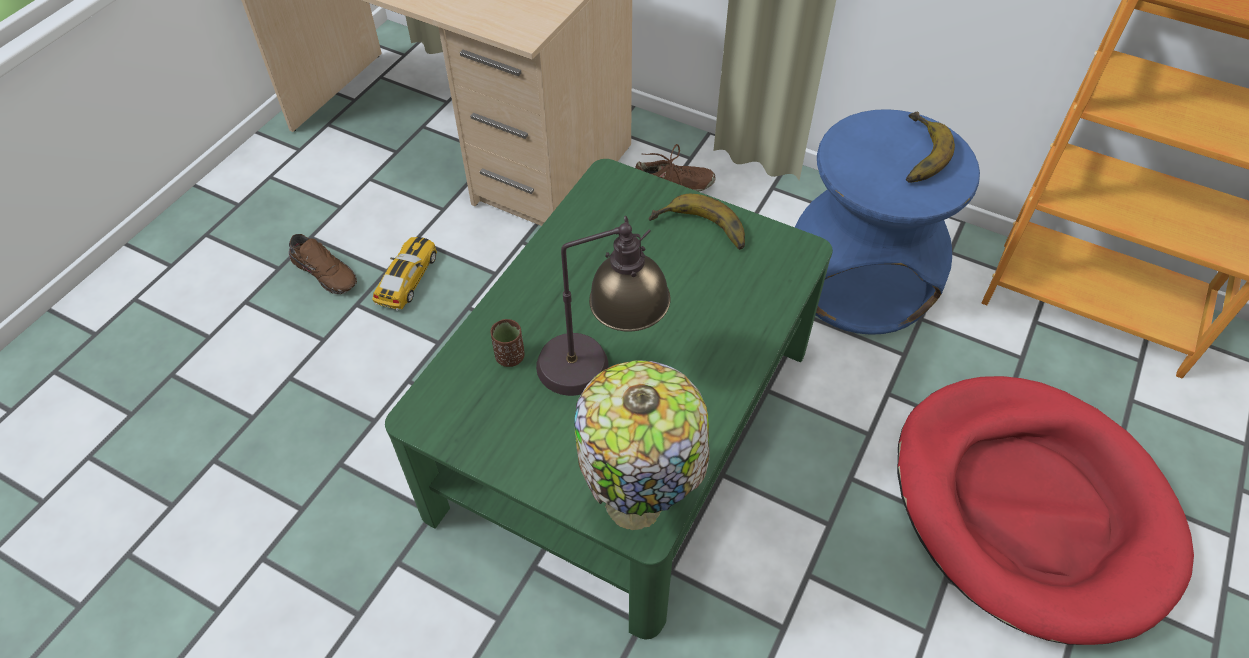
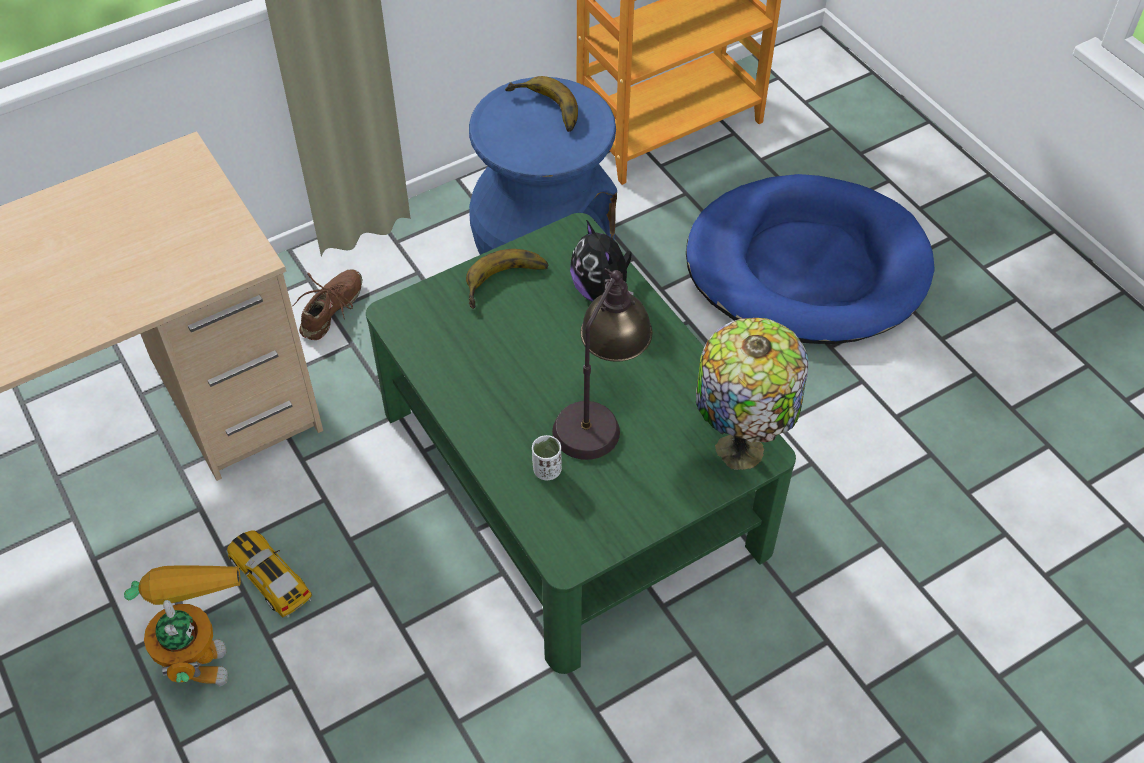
camera: 60 degrees left, 0 degrees up
(326, 272) = (199, 650): brown shoe -> toy robot
(510, 356) = (547, 470): brown cup -> white cup
(747, 302) = (602, 291): none -> plush toy
(1030, 507) = (806, 267): red dog bed -> blue dog bed

